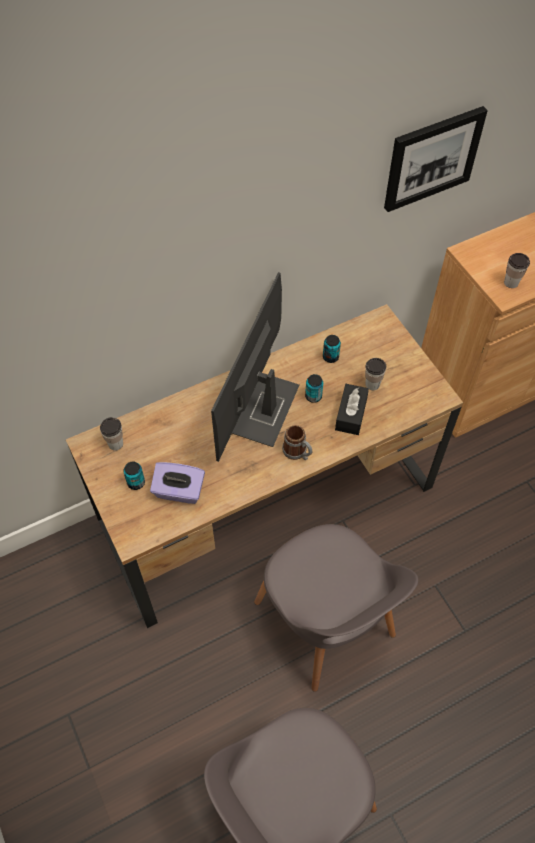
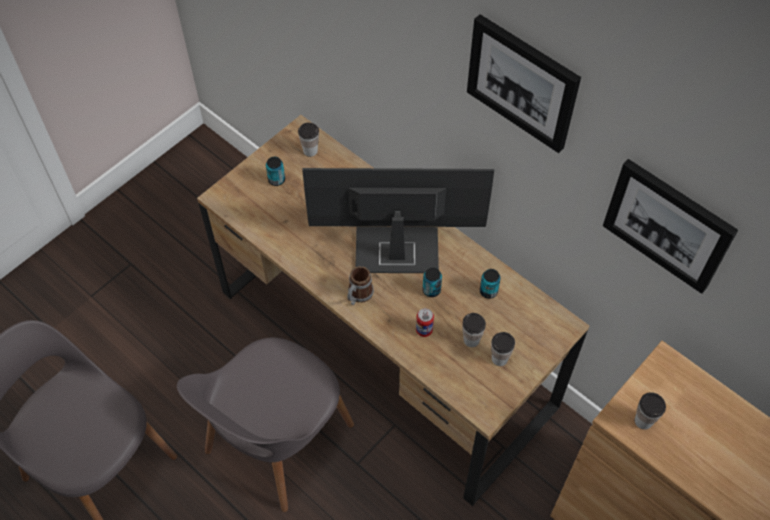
camera: 70 degrees right, 0 degrees up
(179, 491) = (279, 214): purple tissue box -> none
(294, 167) = (523, 82): none -> picture
(351, 414) = (424, 330): black tissue box -> can
(396, 371) = (499, 358): none -> cup

